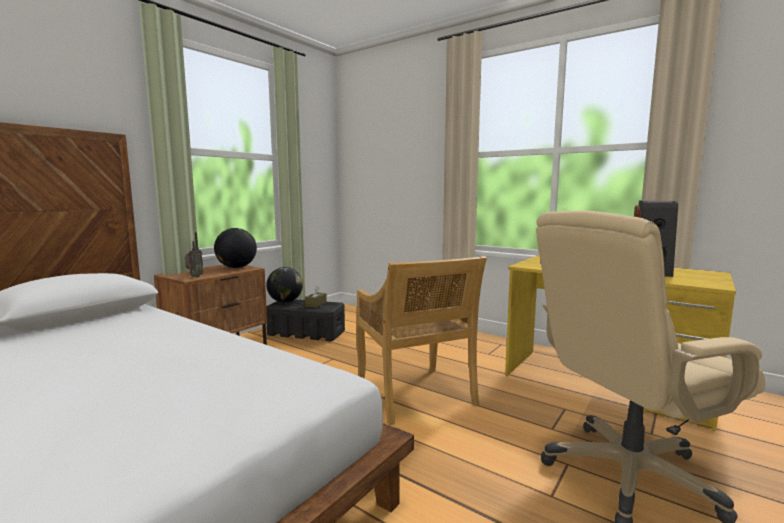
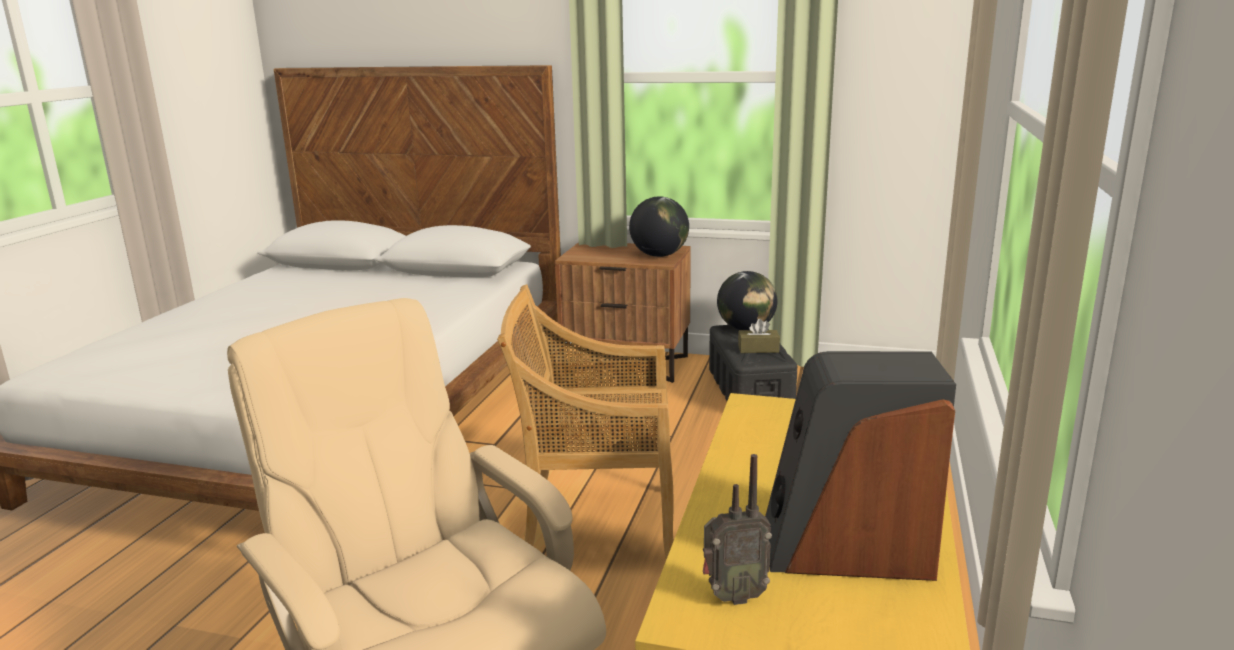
camera: 70 degrees right, 10 degrees up
(194, 277) = (582, 256): radio -> radio (732, 596)
(416, 395) = (597, 527): beige chair -> beige chair turned 45 degrees clockwise

